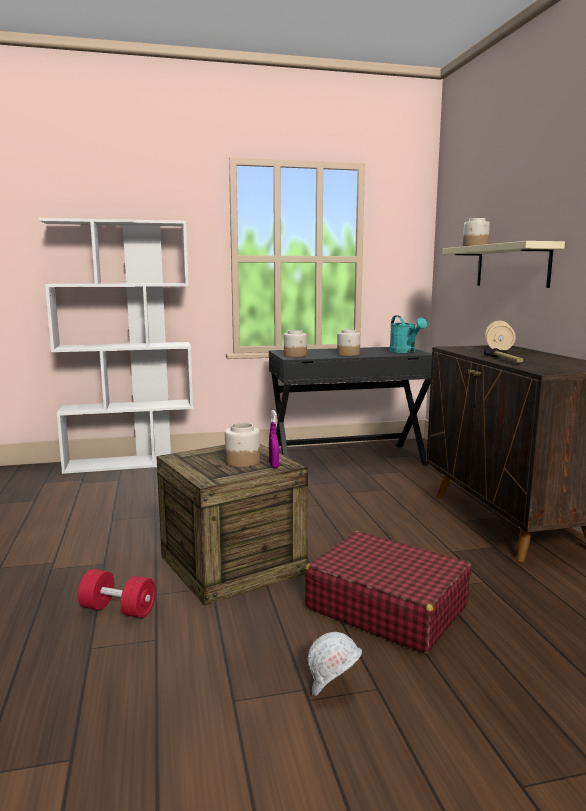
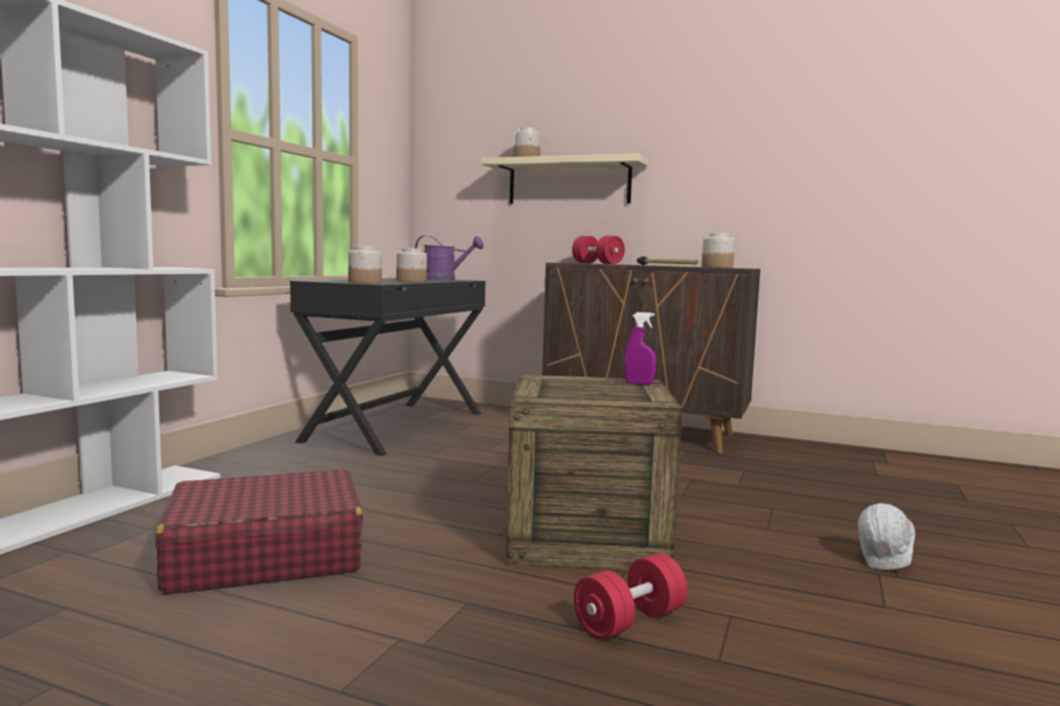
camera: 55 degrees left, 5 degrees down
(242, 462) = (605, 387): jar -> jar (716, 267)
(386, 607) = (755, 508): red suitcase -> red suitcase (264, 556)
(405, 351) = (445, 279): turquoise watering can -> purple watering can
(498, 348) = (597, 263): beige dumbbell -> red dumbbell

